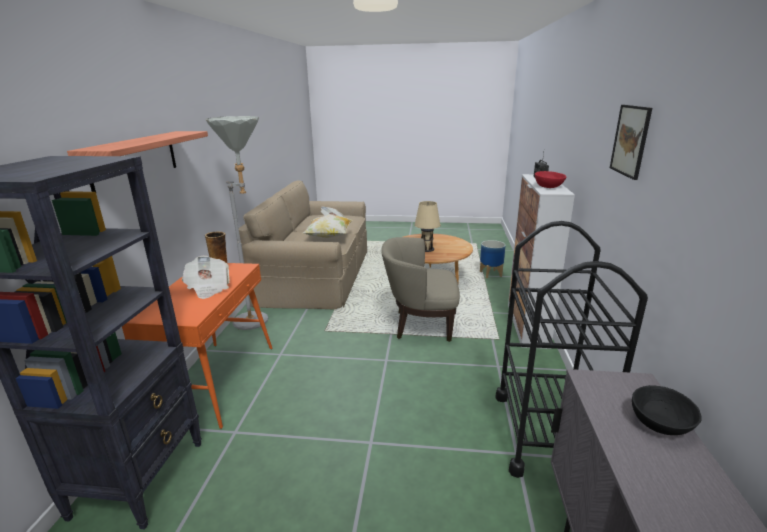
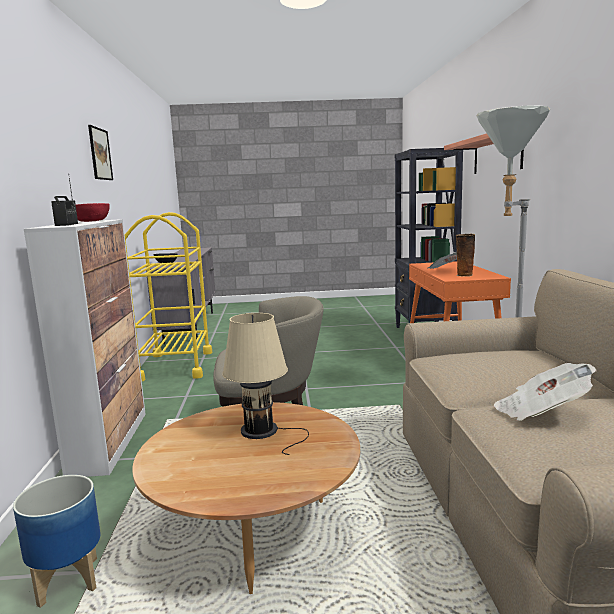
camera: 170 degrees right, 10 degrees down
(329, 237) = (475, 367): pillow -> none
(545, 434) = (176, 366): black cart -> yellow cart

